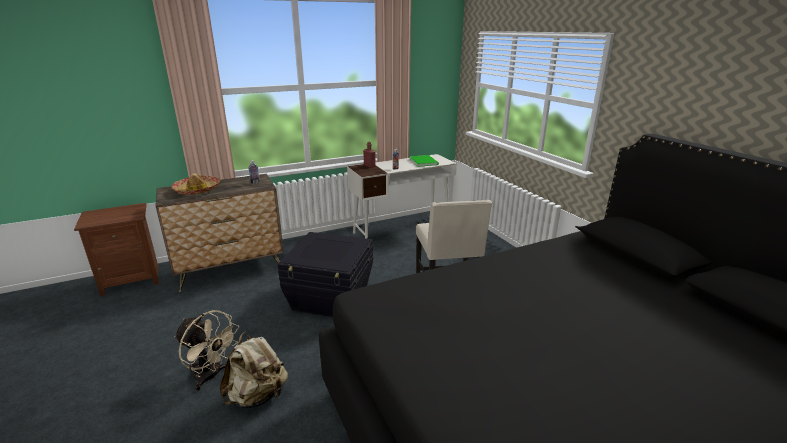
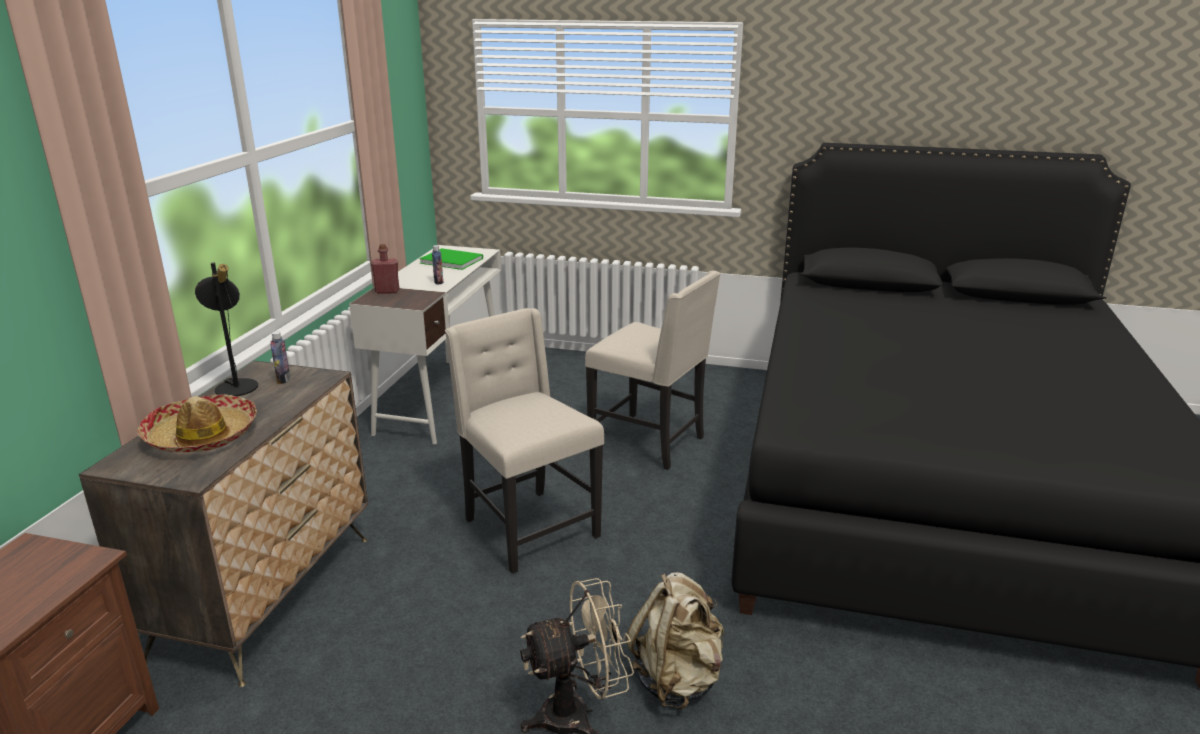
camera: 50 degrees left, 0 degrees up
(242, 179) = (236, 384): none -> black table lamp
(331, 298) = (527, 528): black storage box -> beige chair

